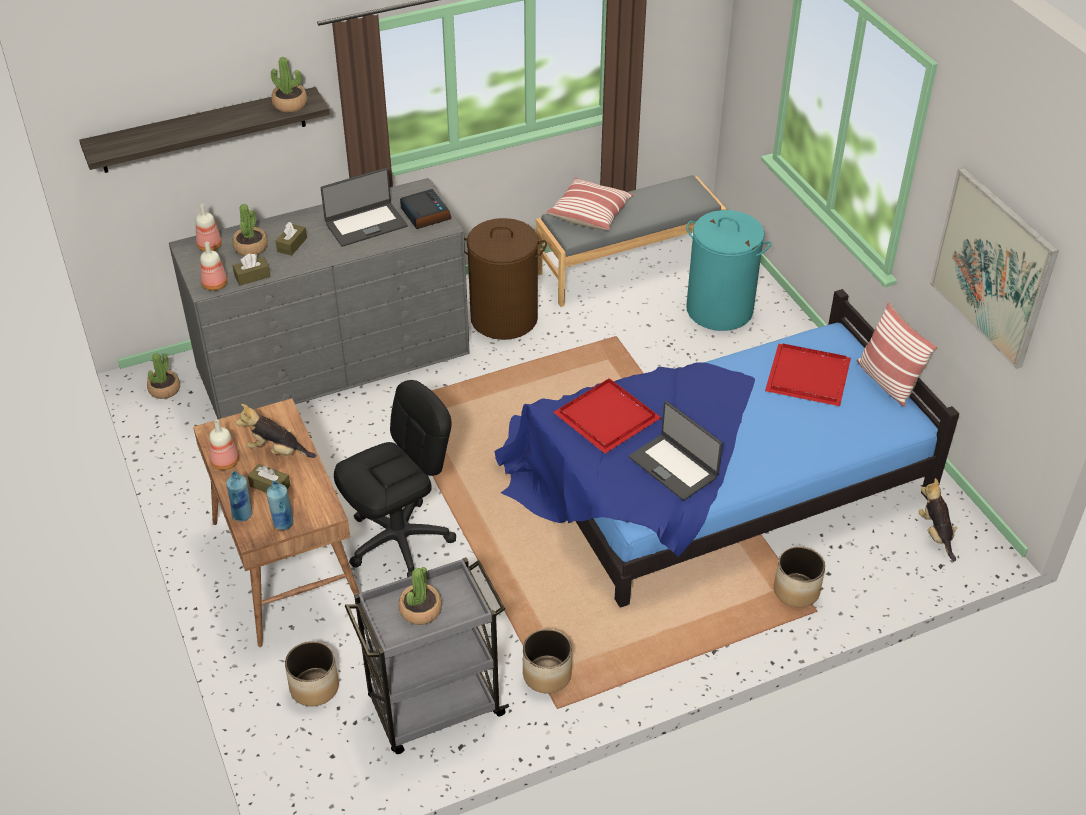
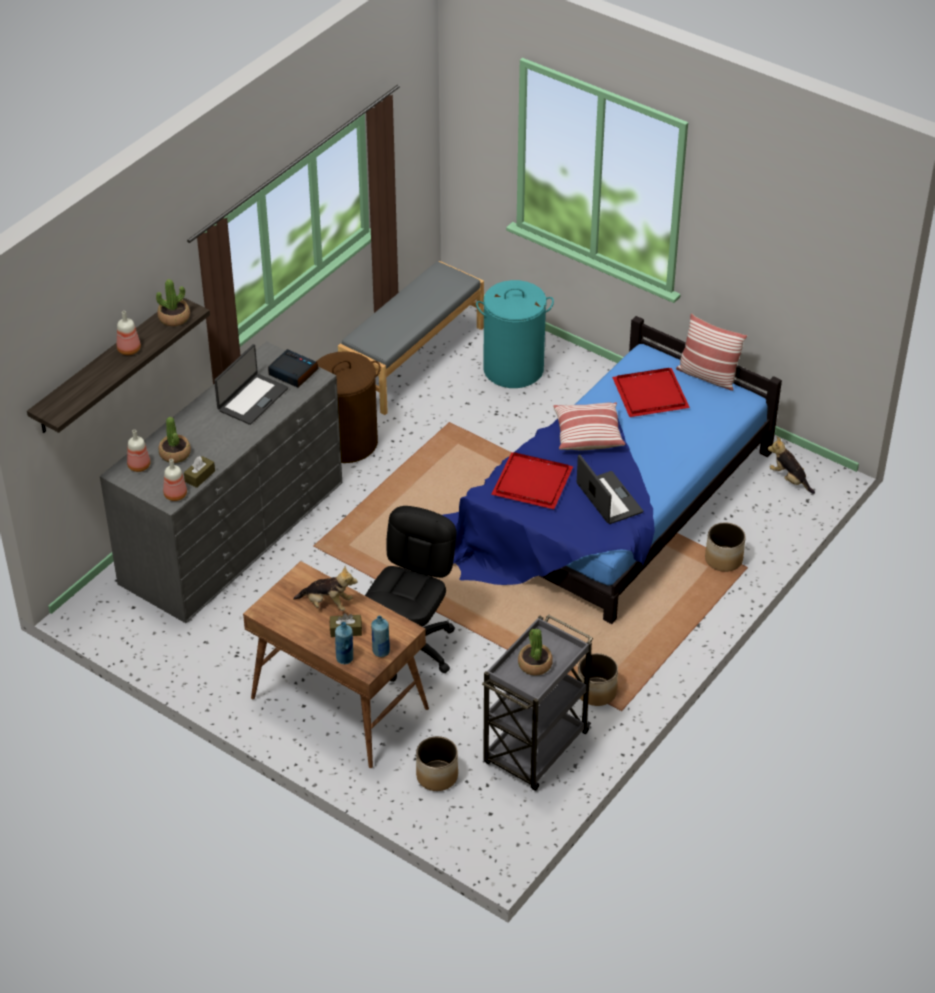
camera: 30 degrees left, 0 degrees up
(164, 389) = (108, 614): potted plant -> none
(225, 463) = (295, 629): bottle -> bottle (129, 350)
(277, 451) = (327, 604): plush toy -> plush toy turned 150 degrees counterclockwise
(292, 245) = (207, 439): brown tissue box -> none
(590, 213) = (382, 324): pillow -> pillow (587, 434)
(674, 467) = (608, 499): laptop -> laptop turned 135 degrees counterclockwise
(993, 267) = (778, 261): picture -> none

